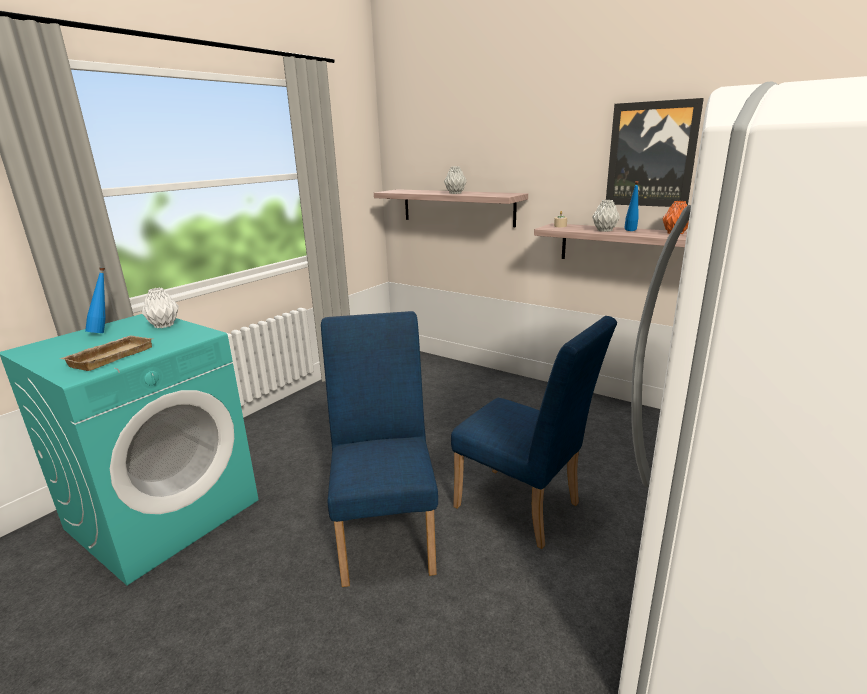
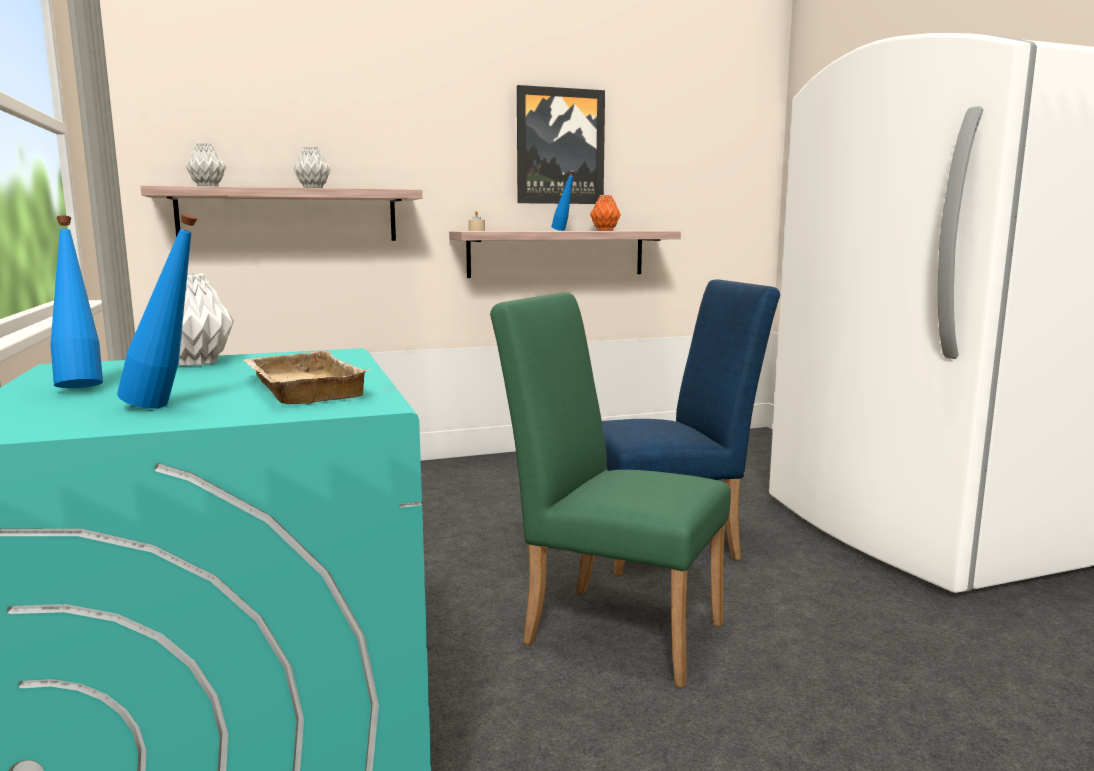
camera: 55 degrees left, 10 degrees down
(66, 354) = (168, 407): none -> blue bottle
(387, 531) = (610, 627): blue chair -> green chair
(605, 230) = (540, 230): grey vase -> grey vase (208, 186)

